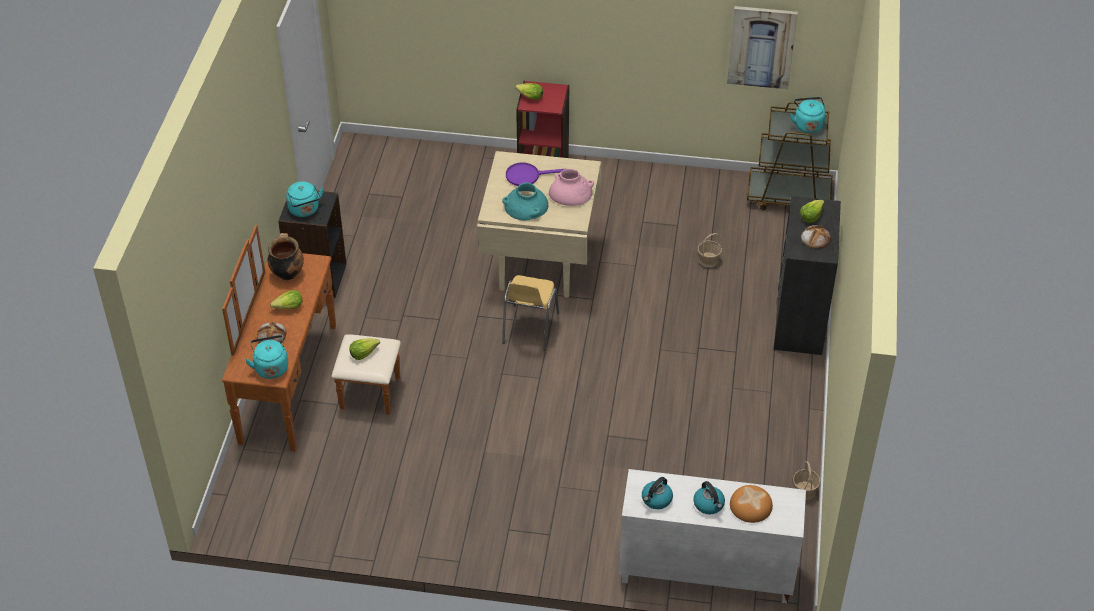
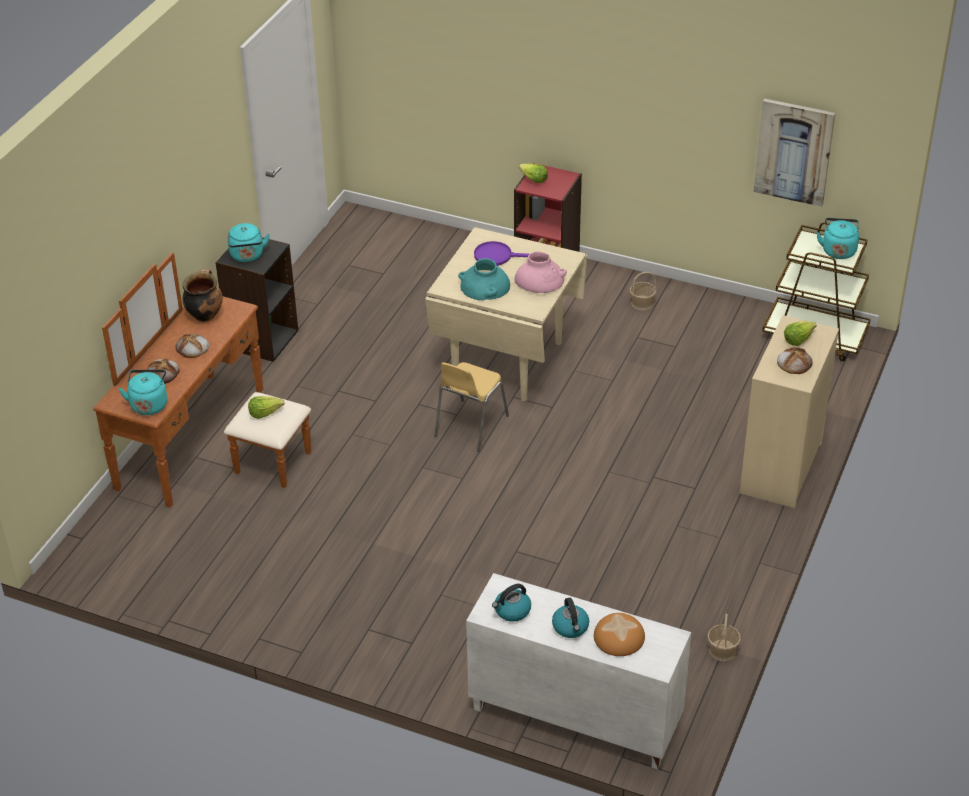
camera: 15 degrees right, 5 degrees down
(289, 307) = (192, 348): lettuce -> bread
(708, 260) = (698, 388): basket -> basket (642, 303)
(798, 321) = (780, 468): black dresser -> beige dresser

